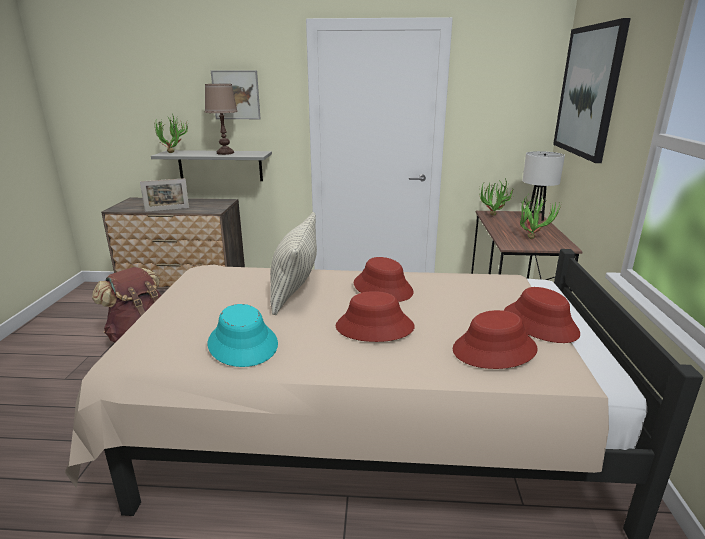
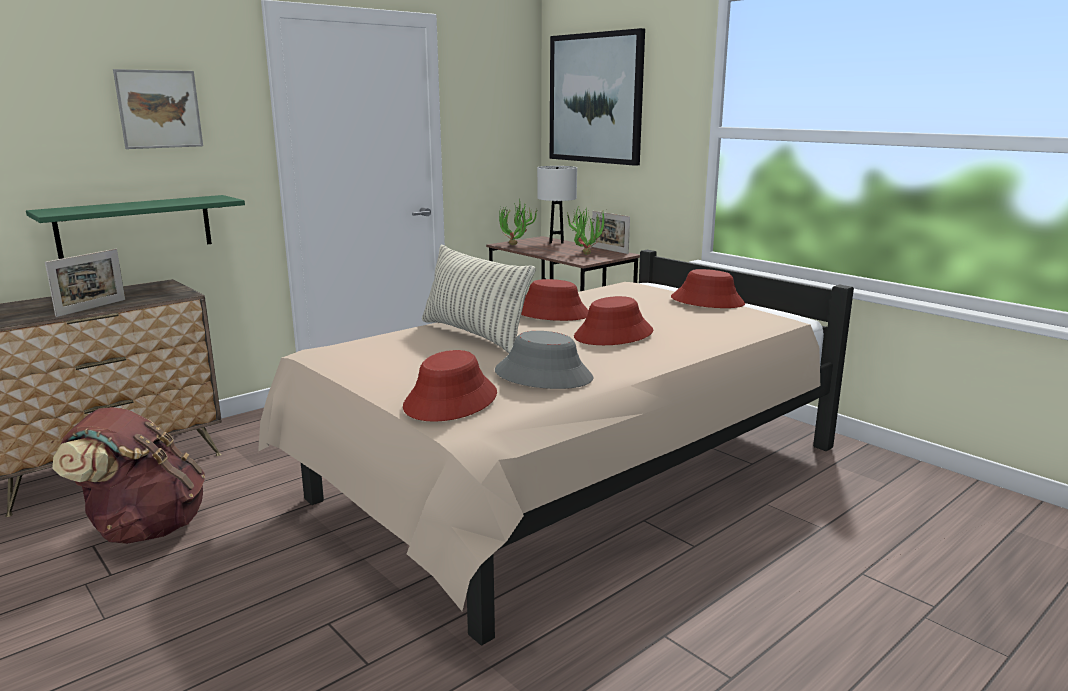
camera: 45 degrees left, 5 degrees down
(173, 153) = (69, 211): potted plant -> none
(220, 165) = (135, 227): grey shelf -> green shelf
(225, 153) = (162, 202): brown table lamp -> none
(243, 344) = (543, 375): turquoise hat -> grey hat
(494, 350) = (716, 321): red hat -> red hat (451, 401)
(562, 239) = (609, 250): none -> picture frame

